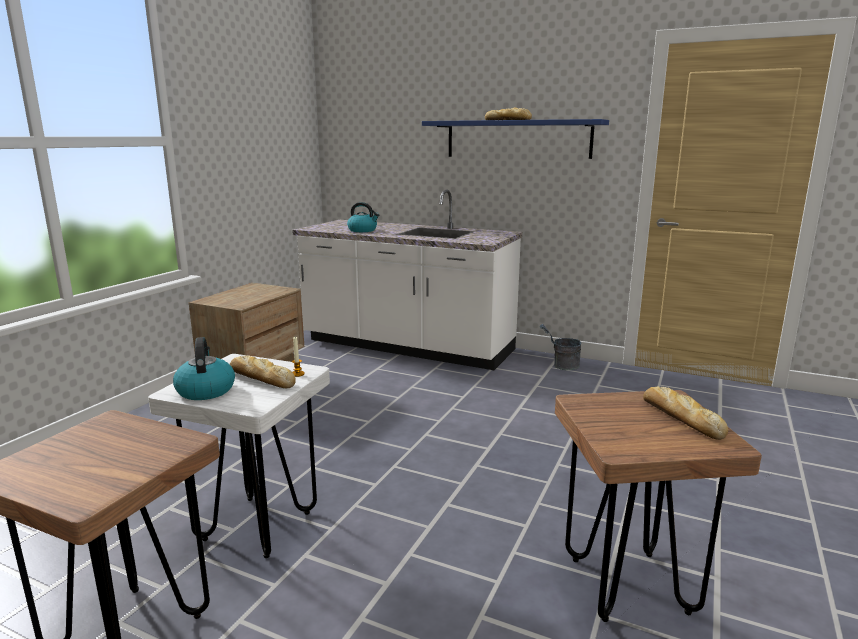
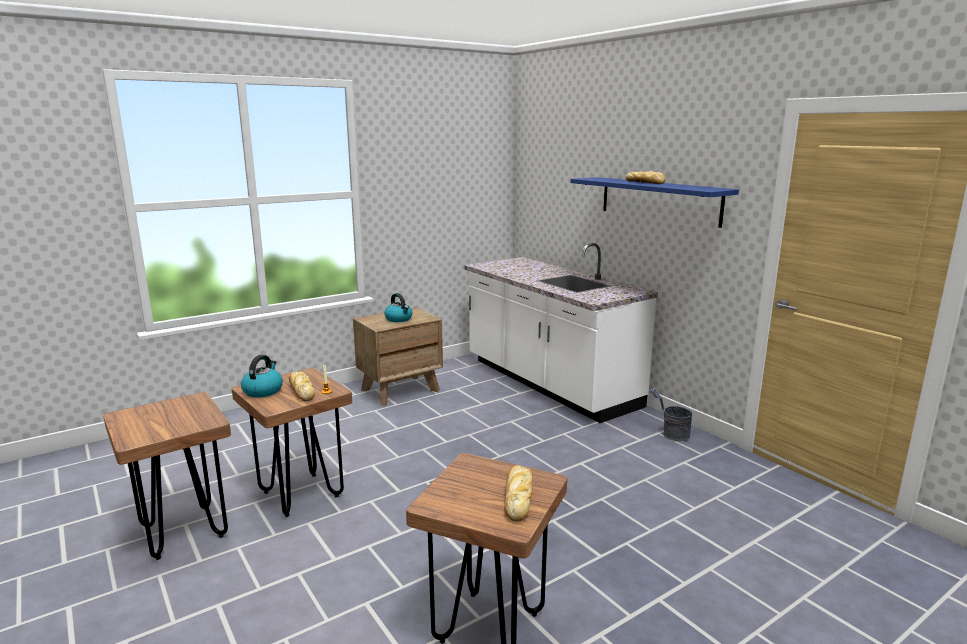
camera: 30 degrees right, 0 degrees up
(257, 526) = (301, 494): white stool -> brown stool
(363, 230) = (516, 273): kettle -> kettle (399, 319)

